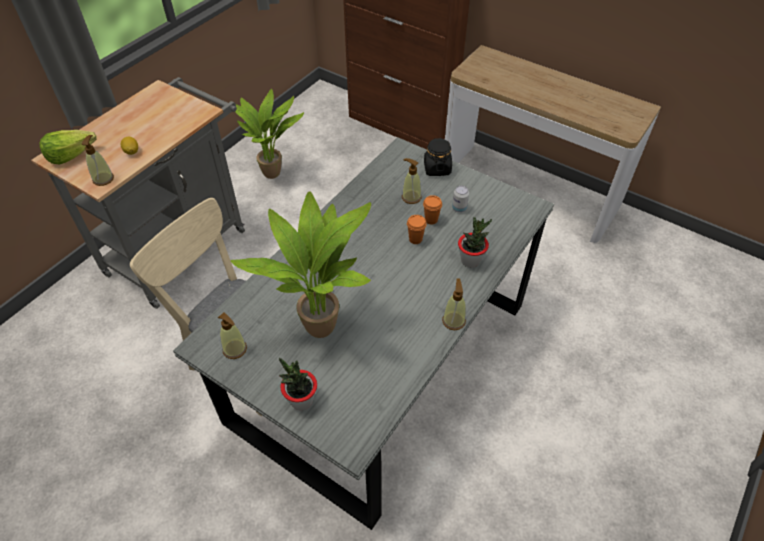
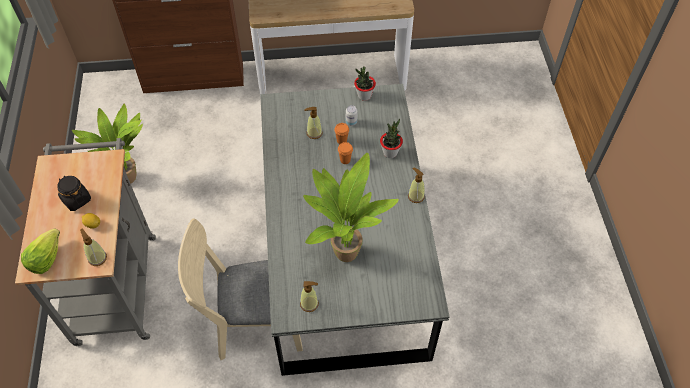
camera: 40 degrees left, 5 degrees up
(301, 400) = (379, 302): potted plant -> potted plant (364, 96)
(437, 168) = (310, 102): black jar -> black jar (76, 200)

